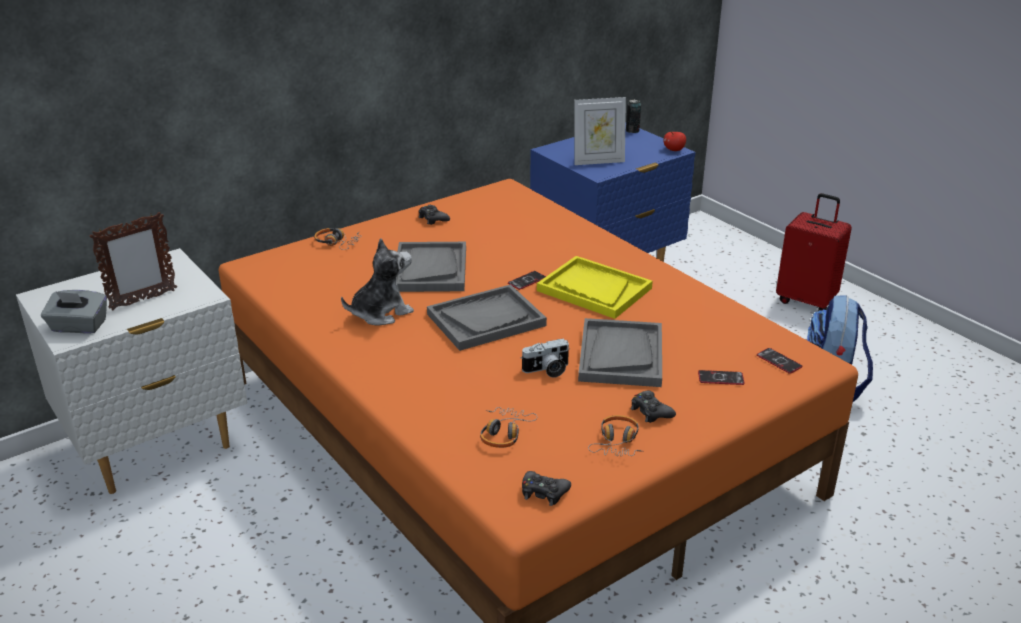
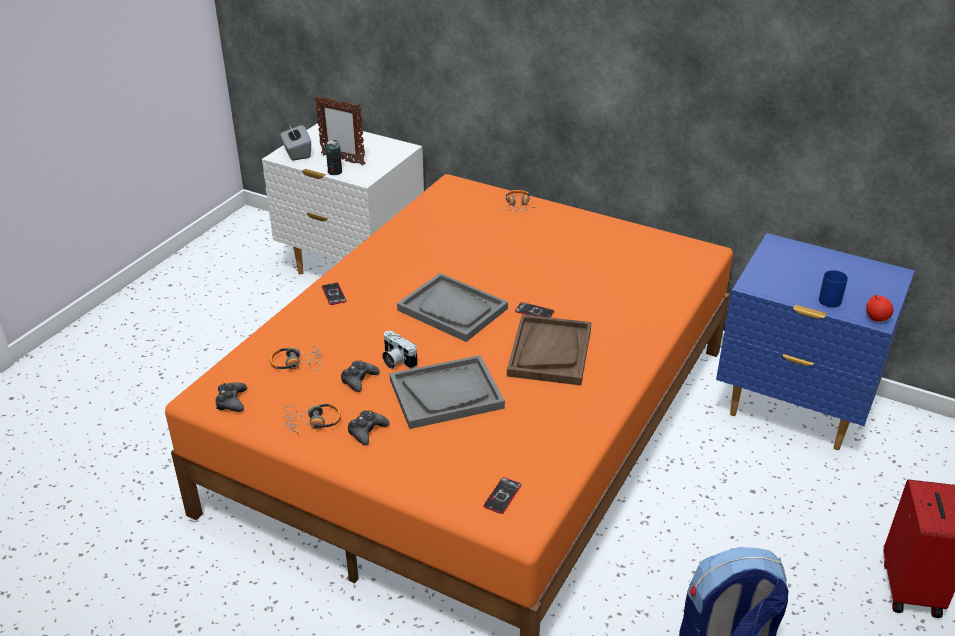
camera: 65 degrees right, 5 degrees up
(380, 313) = (426, 259): plush toy -> none
(430, 269) = (512, 259): grey tray -> none
(433, 219) = (602, 234): black game controller -> black game controller (359, 380)
(594, 289) = (549, 352): yellow tray -> brown tray
(598, 161) = (784, 277): picture frame -> none
(632, 131) = (894, 280): can -> can (335, 172)
(639, 155) = (831, 299): none -> blue mug
(721, 378) = (446, 462): phone -> phone (334, 294)

